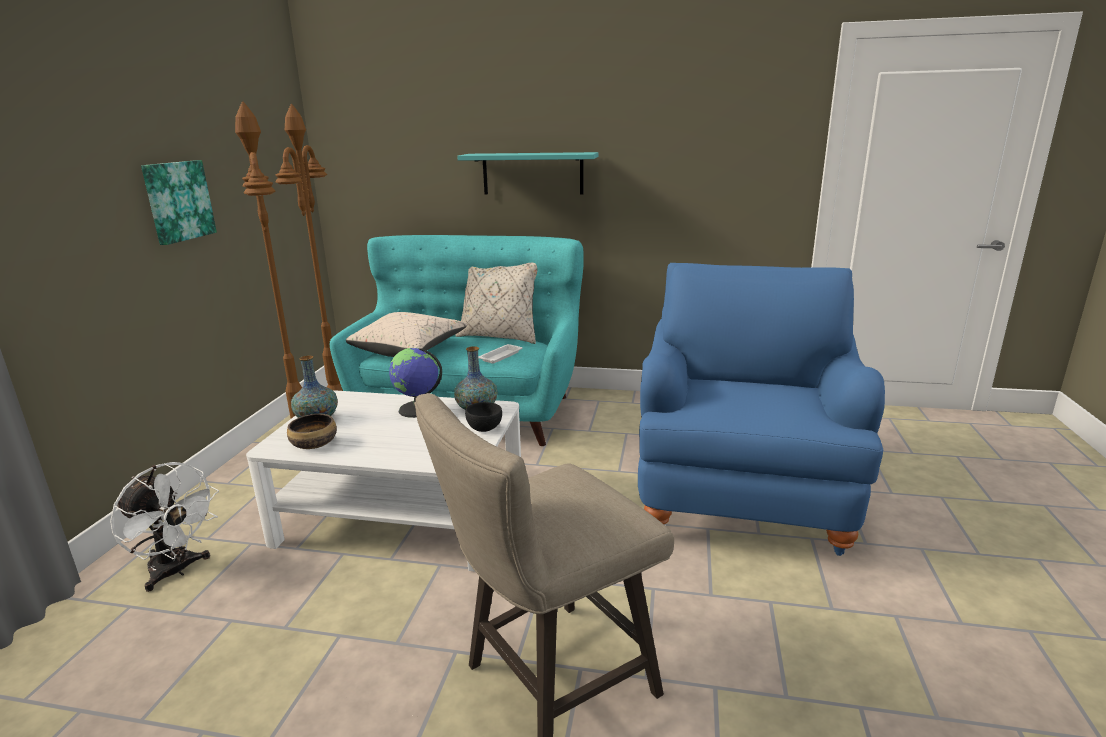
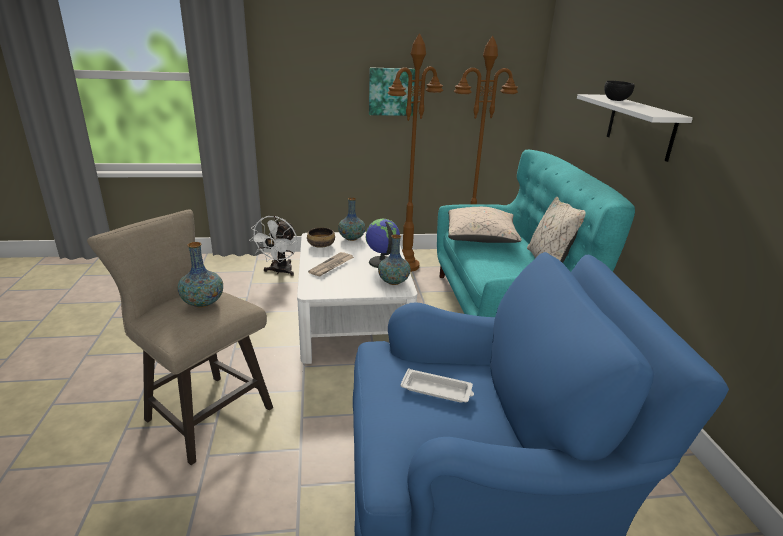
camera: 70 degrees right, 5 degrees up
(395, 442) = (331, 266): none -> newspaper
(484, 429) = (363, 290): black bowl -> black bowl (615, 100)
(501, 356) = (498, 272): white tray -> white tray (437, 390)
(532, 173) = (640, 126): turquoise shelf -> white shelf
(555, 492) = (202, 303): none -> vase

